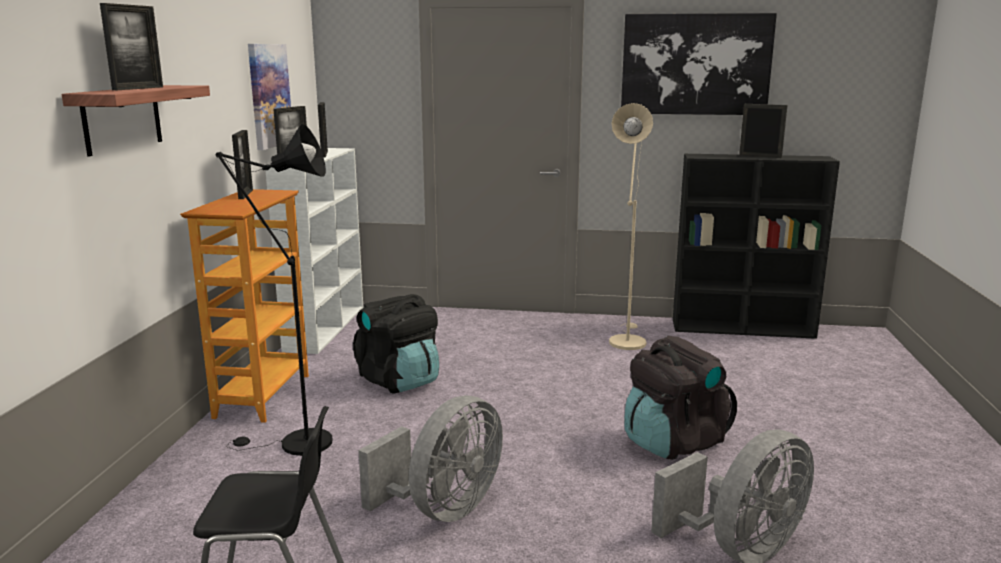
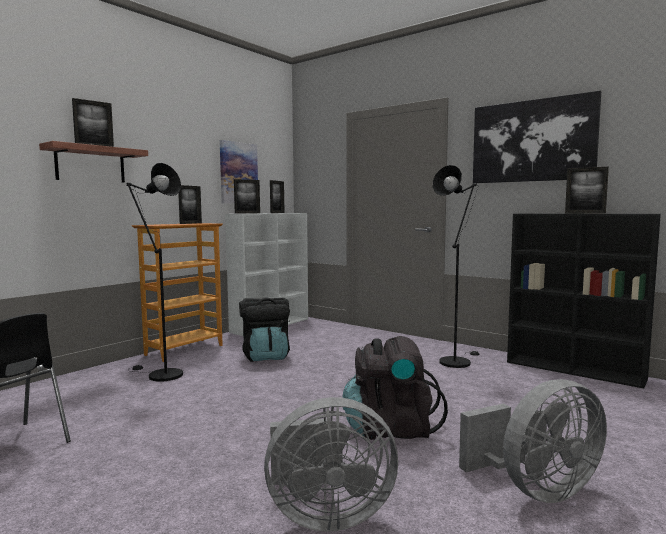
camera: 30 degrees right, 10 degrees down
(443, 509) = (173, 426): grey fan -> grey fan (537, 490)
(626, 340) = (456, 361): beige floor lamp -> black floor lamp
(760, 156) = (585, 213): picture frame -> picture frame turned 150 degrees clockwise

